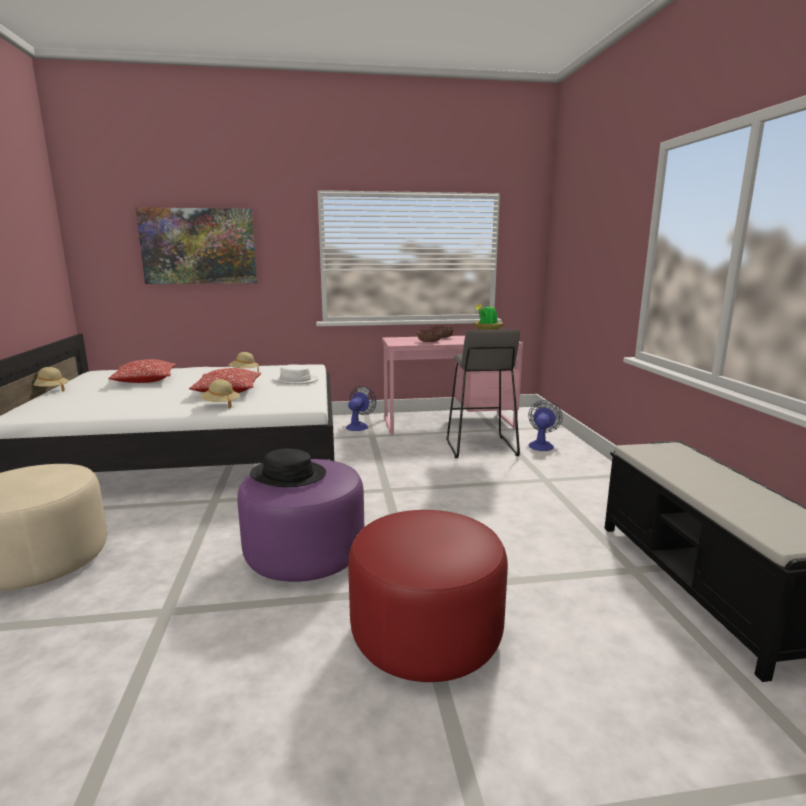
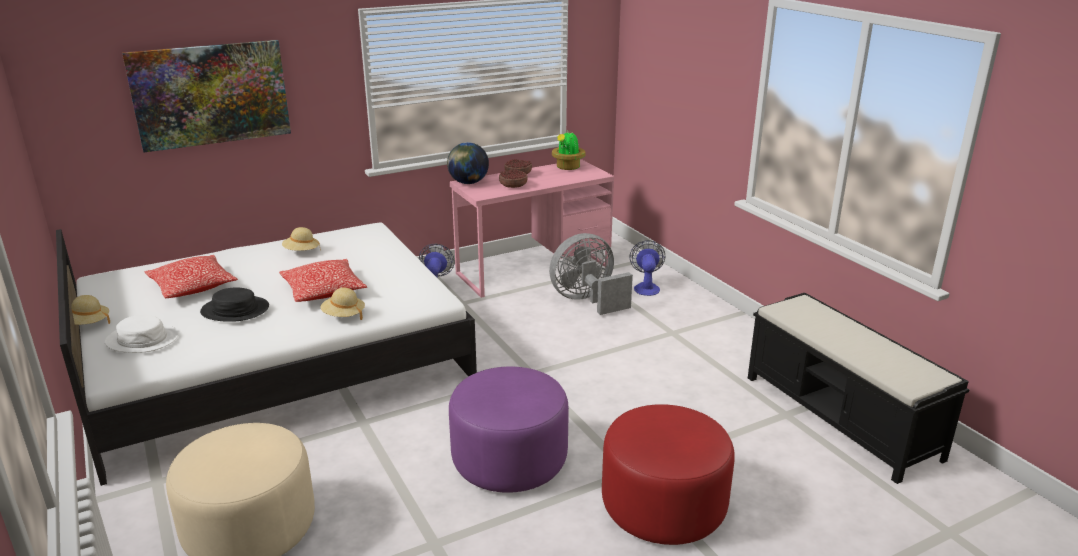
camera: 20 degrees left, 10 degrees up
(288, 475) = (498, 394): black hat -> black hat (235, 310)
(295, 380) = (381, 258): white hat -> white hat (142, 339)
(395, 338) = (468, 183): none -> globe
(480, 447) = (587, 301): grey stool -> grey fan

